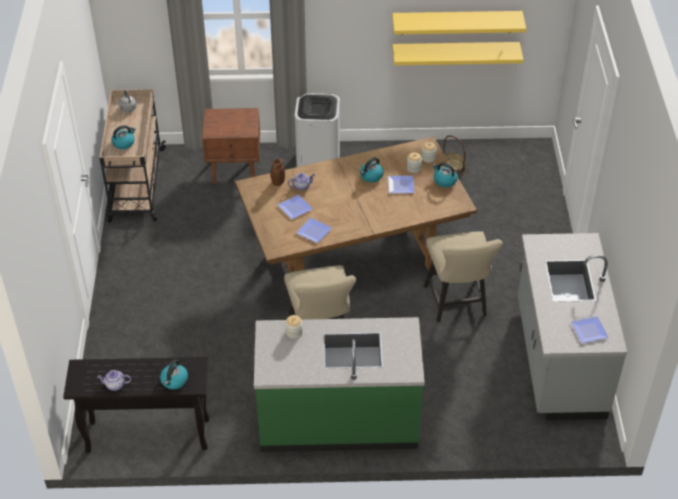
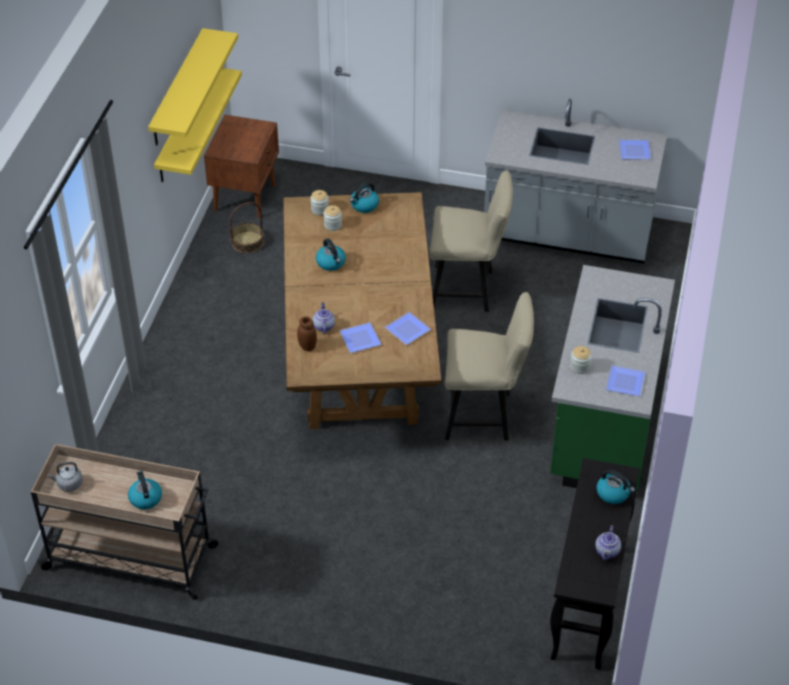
camera: 75 degrees left, 0 degrees up
(235, 170) = (153, 444): brown nightstand -> brown nightstand (246, 197)
(318, 160) = (174, 358): white trash can -> none
(401, 185) = (357, 241): plate -> plate (624, 381)

